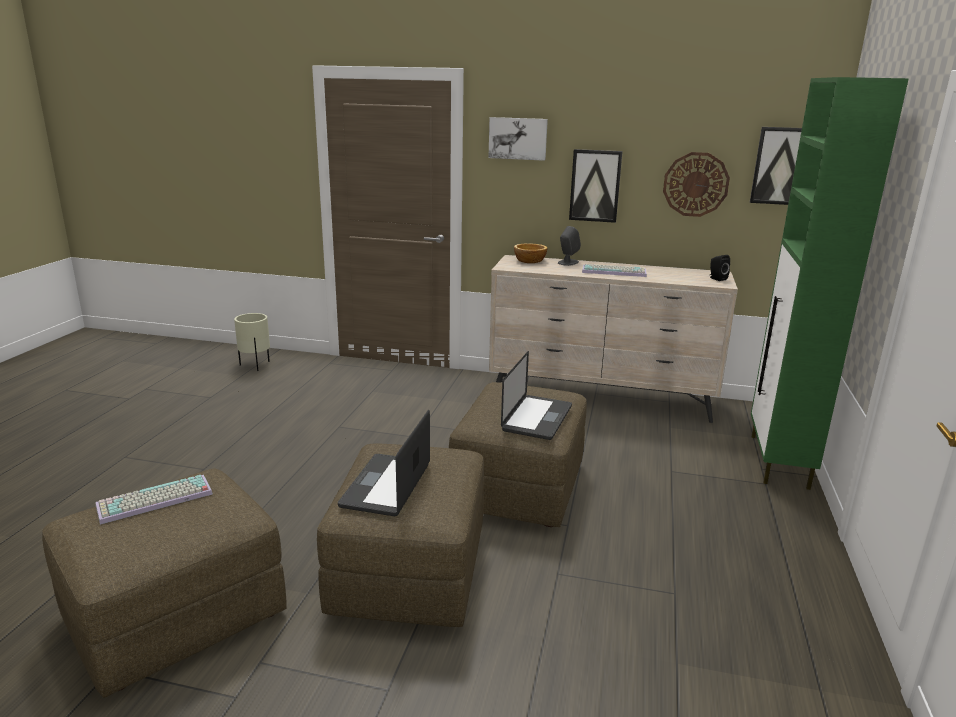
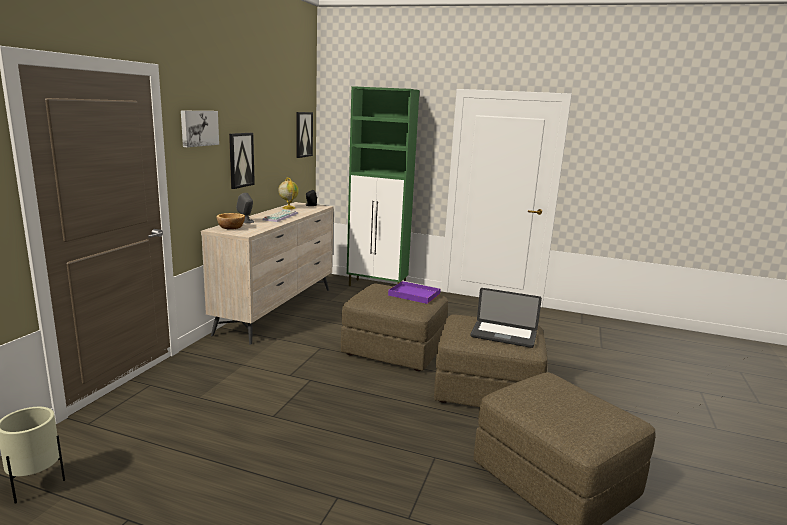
camera: 85 degrees left, 5 degrees down
(154, 501) = (549, 409): keyboard -> none
(537, 418) = (413, 294): laptop -> purple tray
(678, 271) = (288, 208): none -> globe
(695, 184) = (279, 150): wall clock -> none

